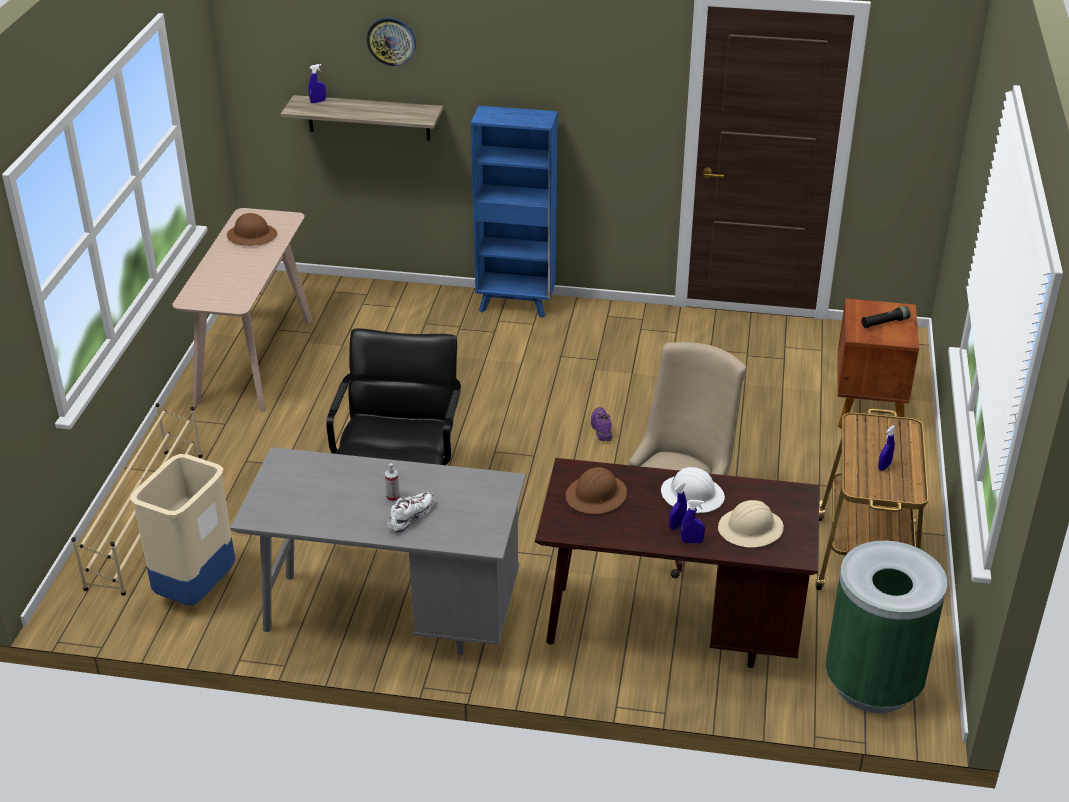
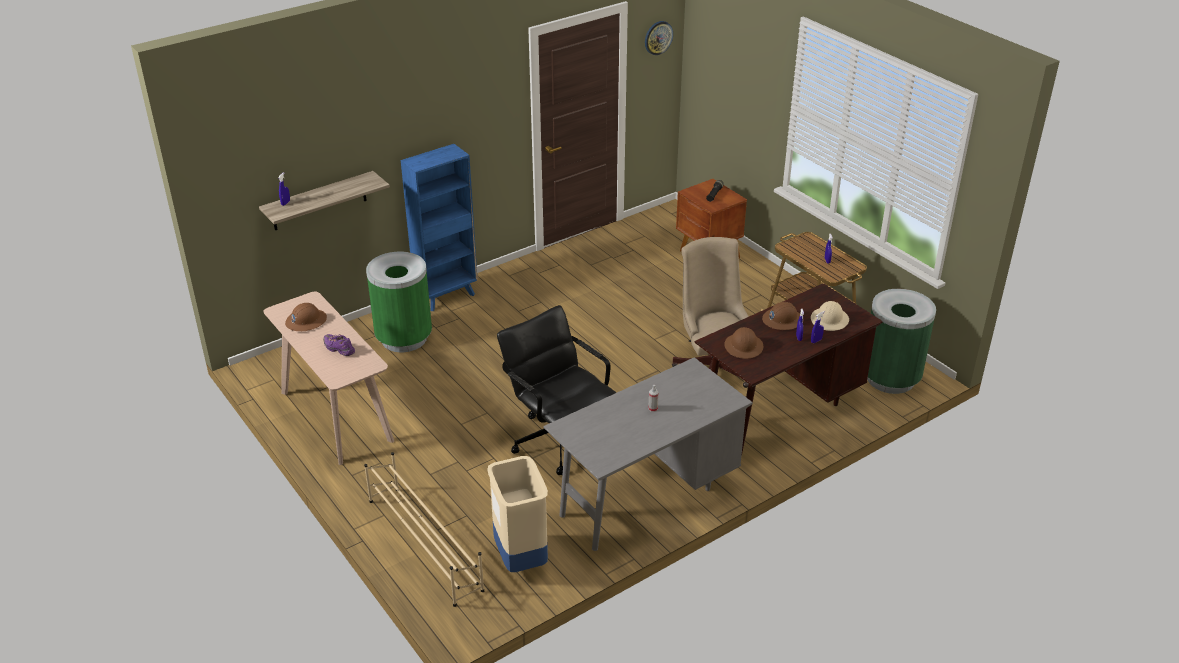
camera: 45 degrees left, 0 degrees up
(391, 41) = (331, 135): wall clock -> wall clock (658, 37)
(410, 517) = (678, 412): white shoe -> none
(415, 323) = (404, 339): none -> green trash can
(601, 429) = (600, 337): purple shoe -> purple shoe (339, 349)
(692, 495) = (782, 320): white hard hat -> brown hard hat

